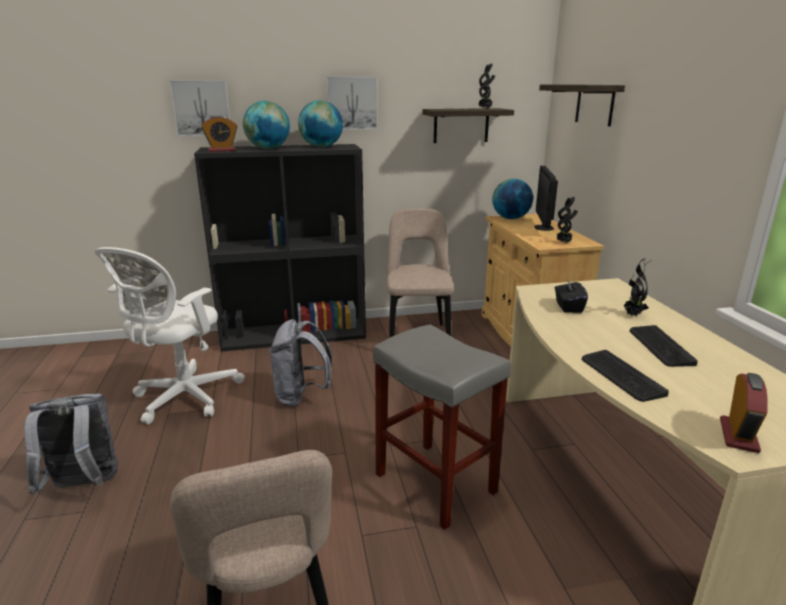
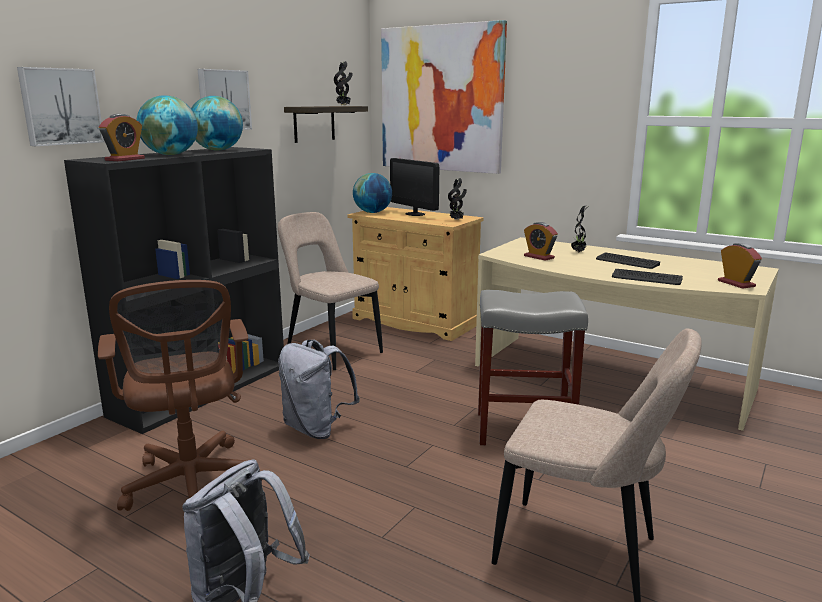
camera: 45 degrees left, 5 degrees down
(183, 398) = (191, 486): white office chair -> brown office chair
(568, 307) = (539, 257): black tissue box -> alarm clock
(595, 104) = (441, 99): shelf -> picture

